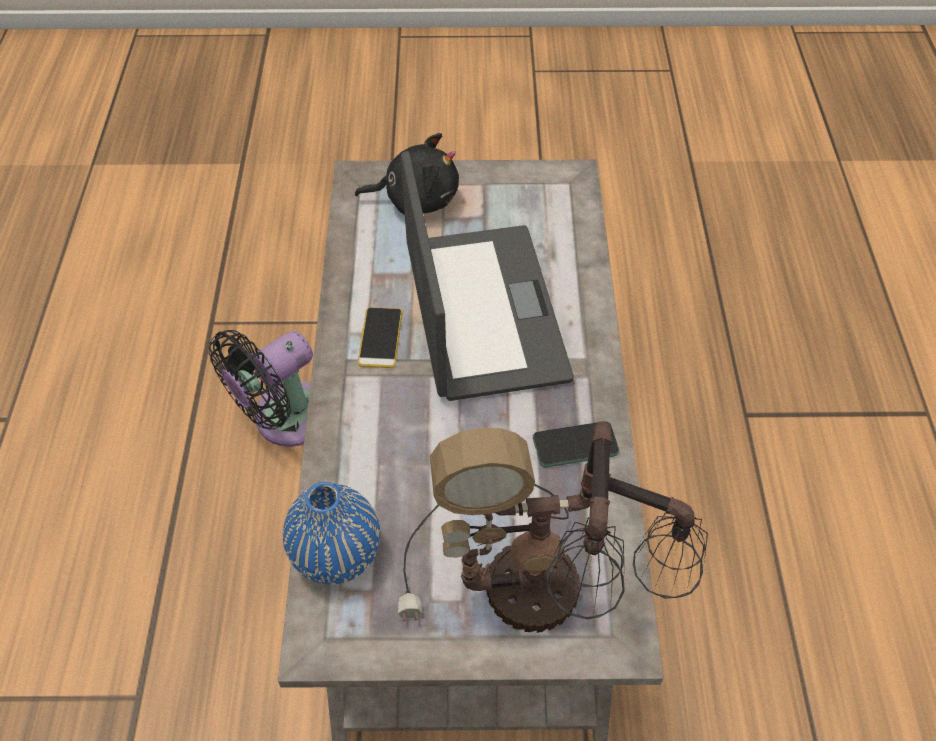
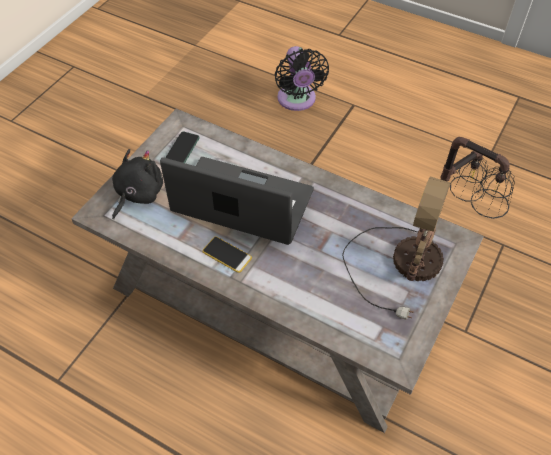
camera: 60 degrees left, 0 degrees up
(285, 419) = (166, 369): black fan -> black fan (297, 100)
(336, 554) = (353, 333): blue vase -> none
(575, 445) = (349, 206): phone -> phone (182, 148)

